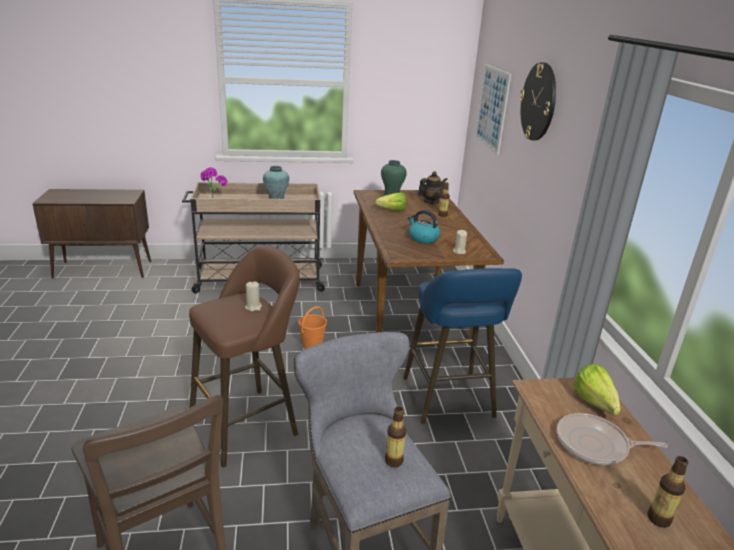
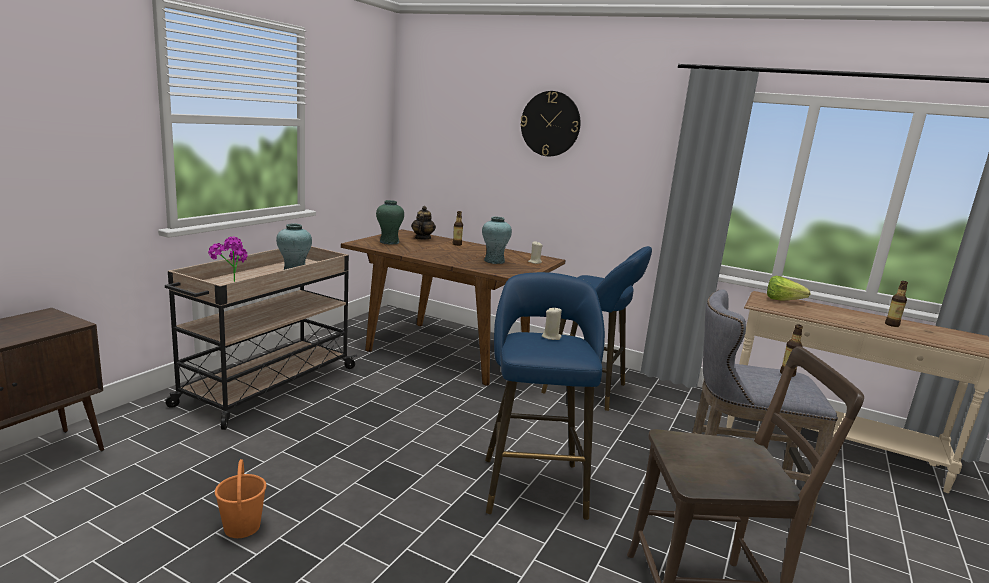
camera: 55 degrees left, 10 degrees down
(249, 423) = (532, 483): brown stool -> blue stool
(312, 344) = (441, 407): orange bucket -> orange bucket (242, 526)
(389, 210) = (416, 250): lettuce -> none
(423, 238) = (494, 261): kettle -> turquoise vase
(492, 108) = (453, 139): picture -> none
(595, 445) = (825, 313): frying pan -> none

